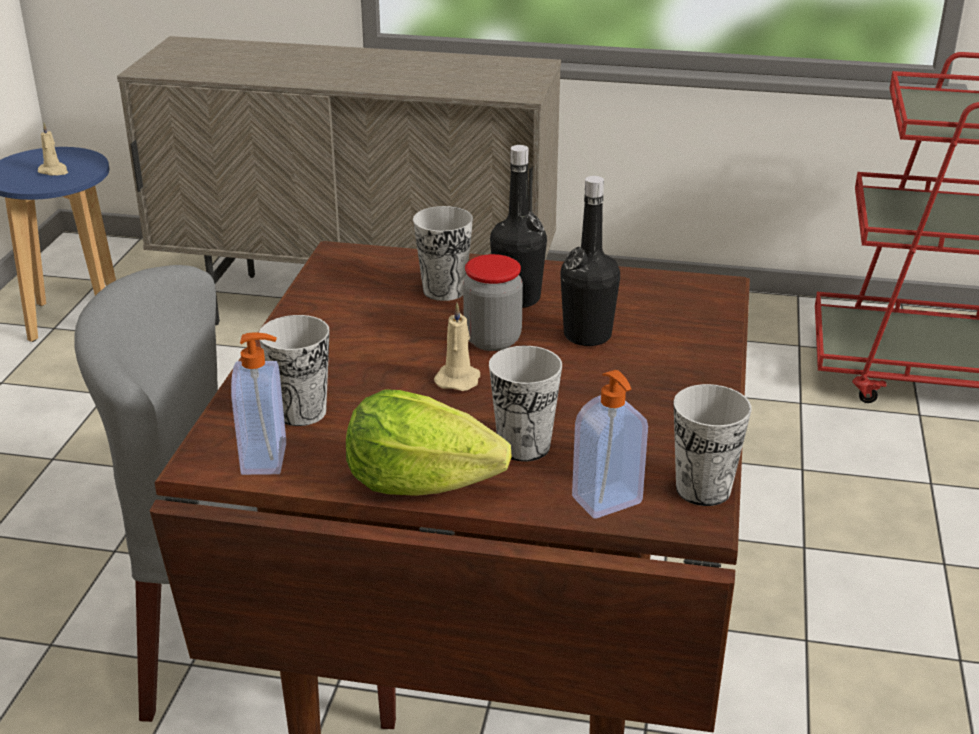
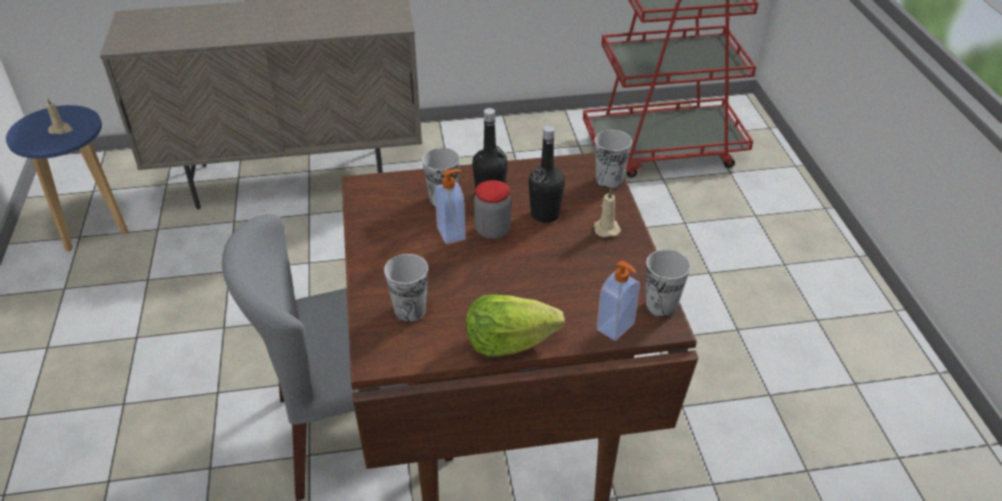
camera: 20 degrees left, 10 degrees up
(266, 459) = (410, 349): soap dispenser -> soap dispenser (452, 233)
(458, 379) = (488, 263): beige candle -> beige candle (606, 228)
(524, 446) = (552, 302): cup -> cup (609, 180)

